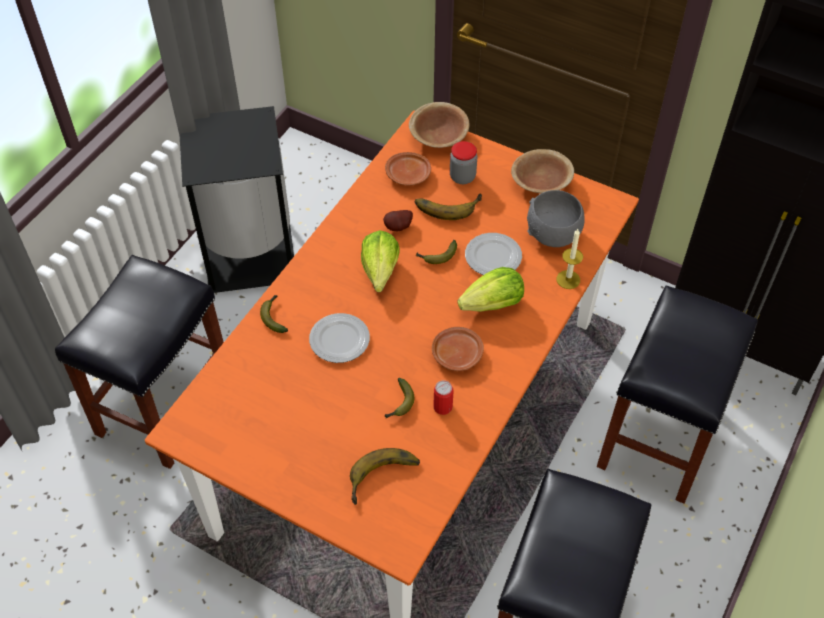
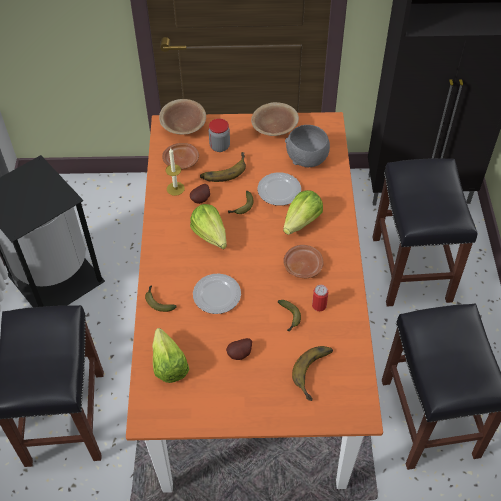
camera: 30 degrees left, 0 degrees up
(240, 384) = (168, 361): none -> lettuce
(318, 416) = (240, 354): none -> potato
(568, 279) = (337, 183): candle -> candle (175, 188)

